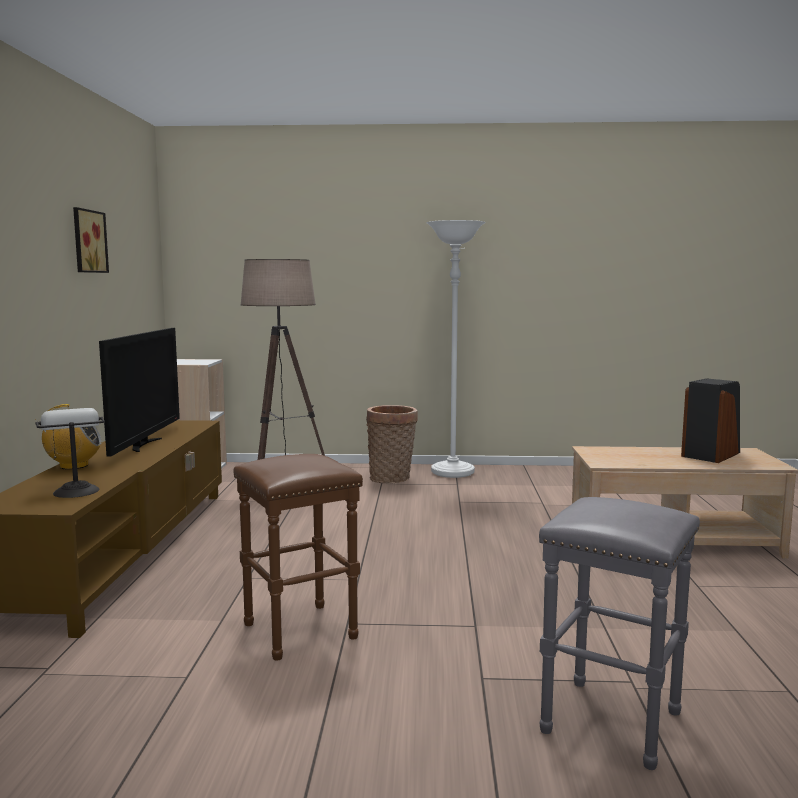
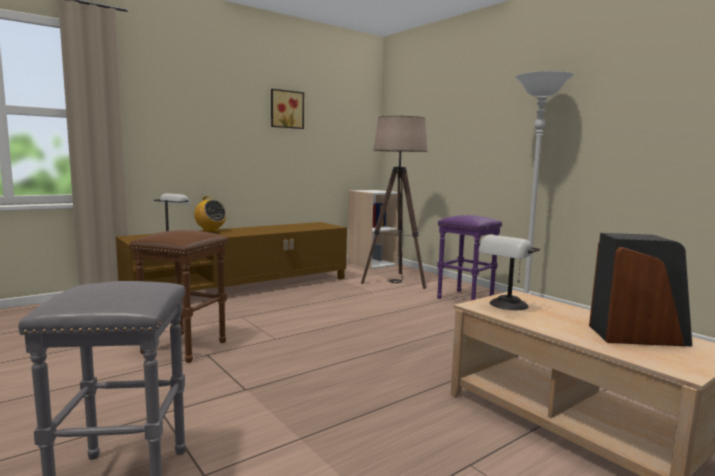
camera: 50 degrees right, 0 degrees up
(144, 445) = (268, 229): television -> none
(392, 479) = (466, 298): basket -> purple stool
(614, 458) = (506, 306): none -> table lamp

